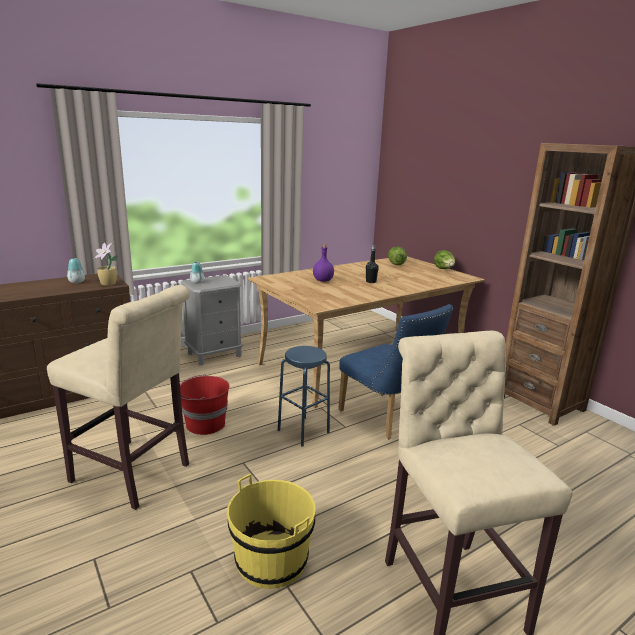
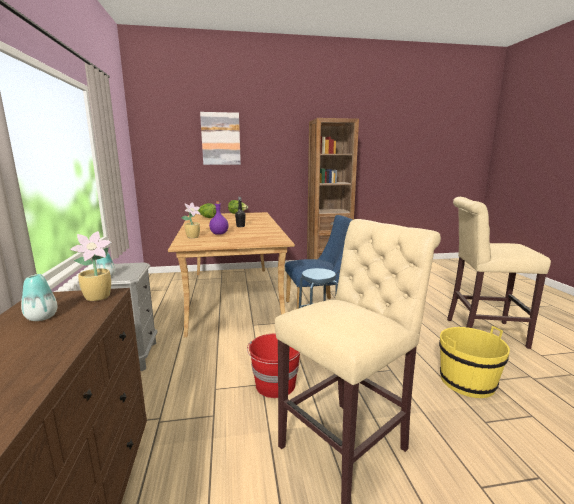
camera: 65 degrees left, 5 degrees down
(298, 275) = (193, 237): none -> potted plant
(455, 165) = (221, 139): none -> picture

